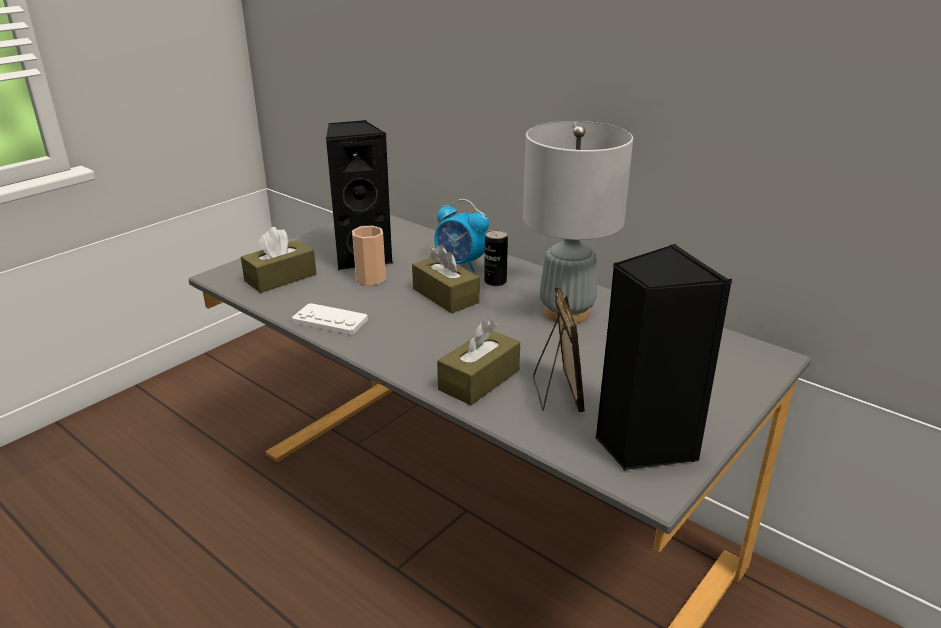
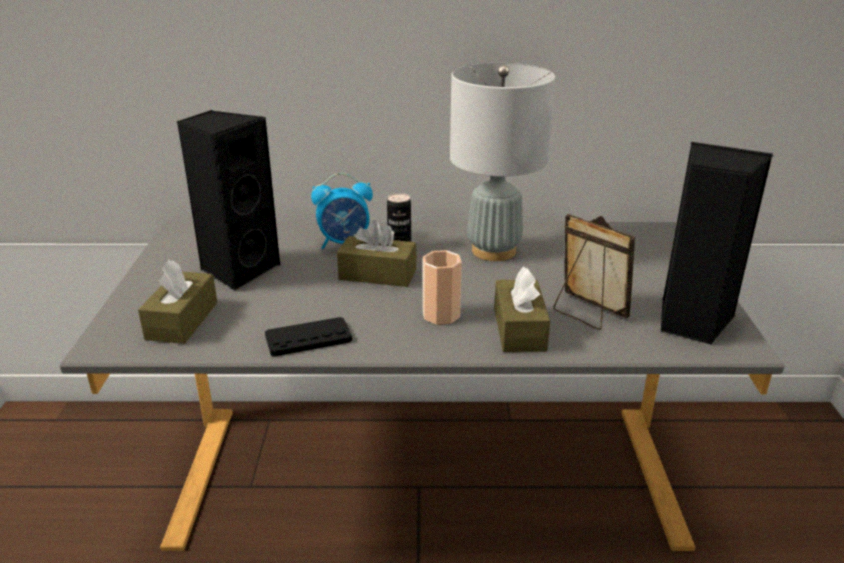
camera: 40 degrees left, 0 degrees up
(330, 320) = (308, 338): white game controller -> black game controller
(370, 279) = (282, 286): cup -> cup (441, 315)

